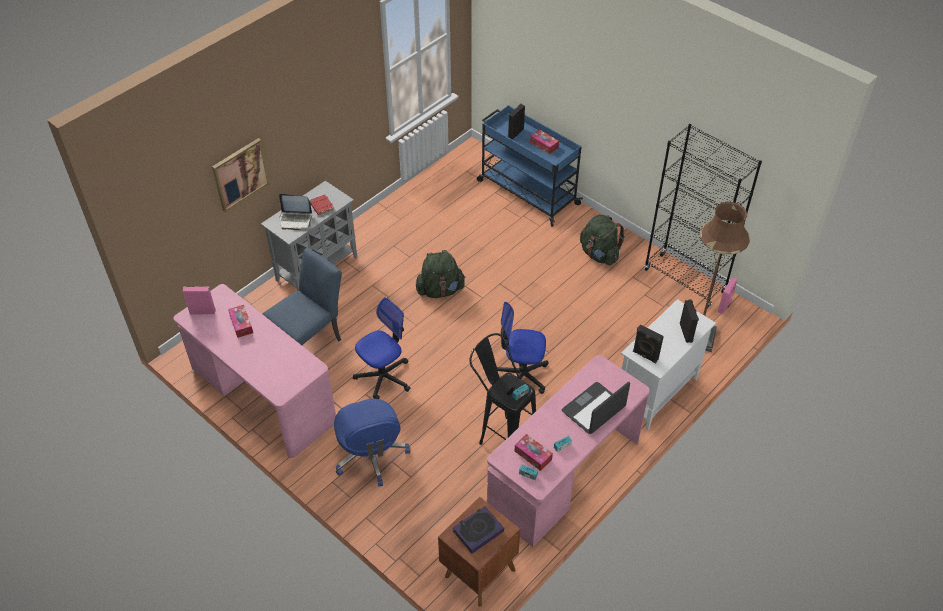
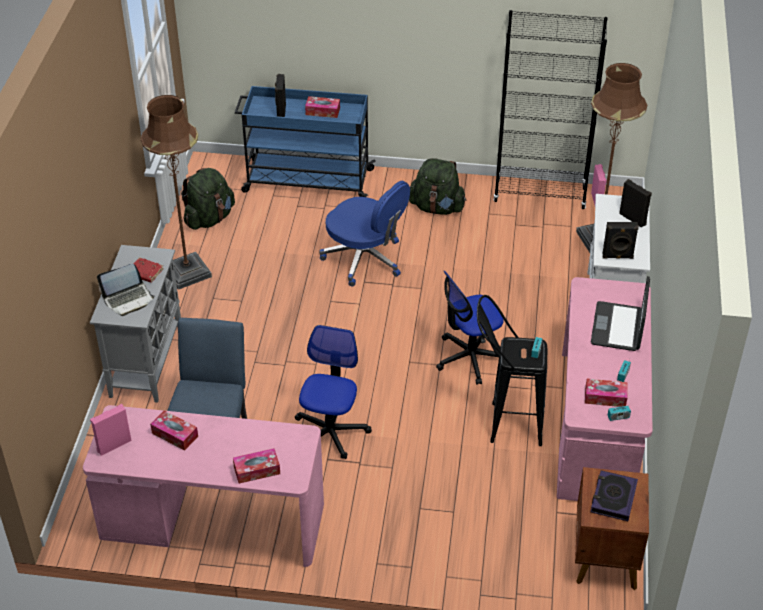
camera: 35 degrees left, 5 degrees down
(240, 174) = (66, 260): picture -> none
(265, 375) = (257, 470): none -> tissue box
(371, 455) = (392, 514): blue office chair -> blue office chair (365, 259)
(393, 220) = (187, 272): none -> brown floor lamp
(440, 290) = (308, 318): green backpack -> green backpack (209, 218)

